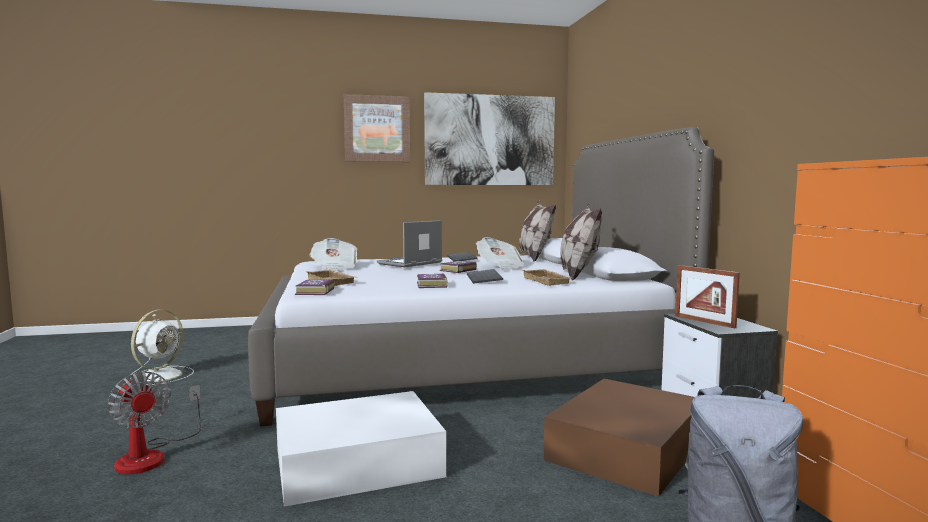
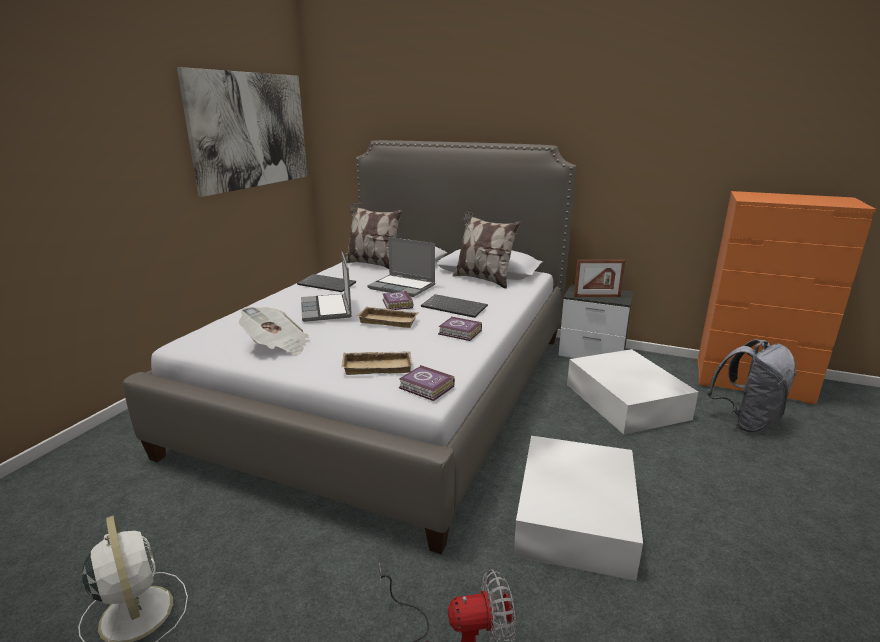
camera: 55 degrees left, 15 degrees up
(377, 129) = (129, 123): picture -> none
(499, 266) = (403, 287): newspaper -> laptop
(548, 281) = (498, 294): beige tray -> beige tray (389, 320)
(624, 450) = (626, 402): brown storage box -> white storage box

